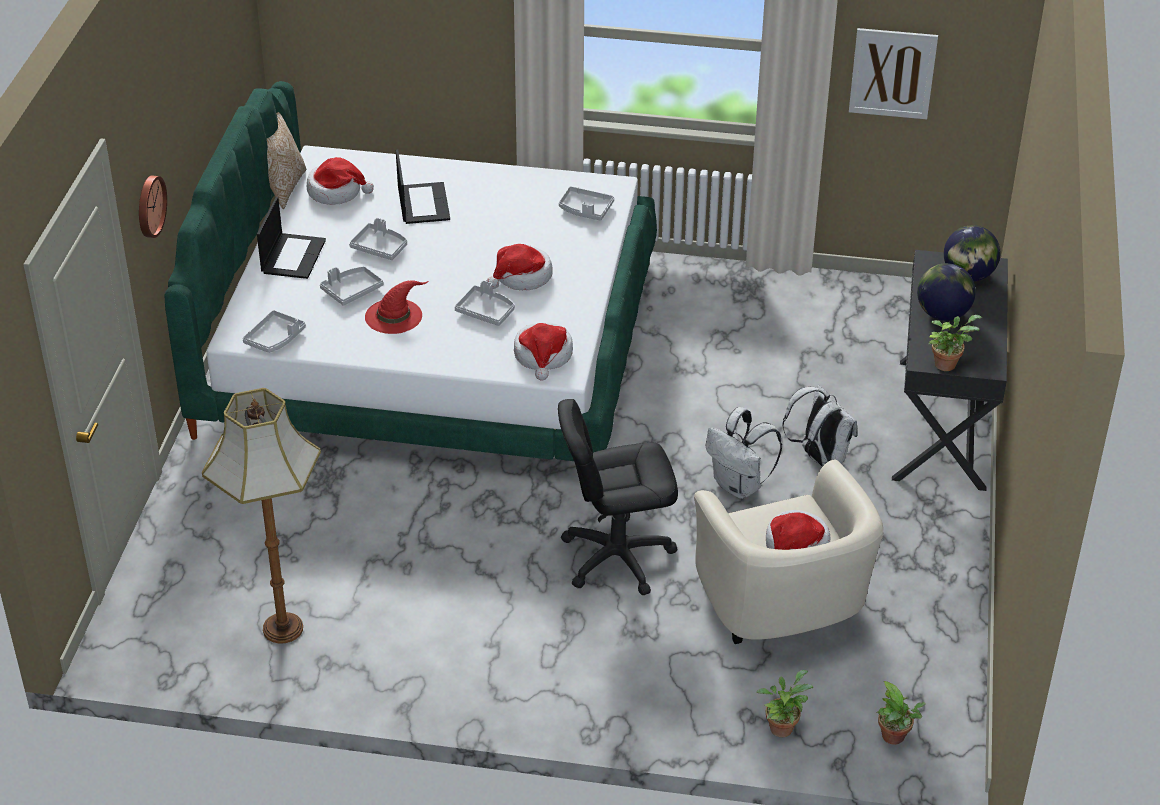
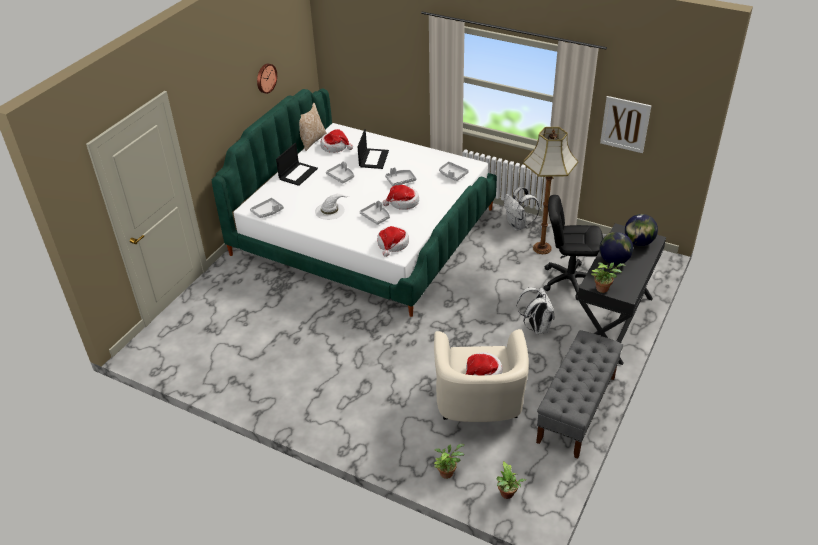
camera: 20 degrees right, 0 degrees up
(149, 206) = (206, 133): wall clock -> wall clock (265, 78)
(281, 629) = (221, 358): floor lamp -> floor lamp (541, 248)
(351, 291) = (316, 195): grey tray -> grey tray (400, 180)
(394, 315) = (330, 210): red hat -> white hat
(616, 557) = (403, 357): black office chair -> black office chair (569, 280)
(739, 486) = (486, 333): white backpack -> white backpack (518, 225)
(944, 579) = (576, 409): none -> grey bench

